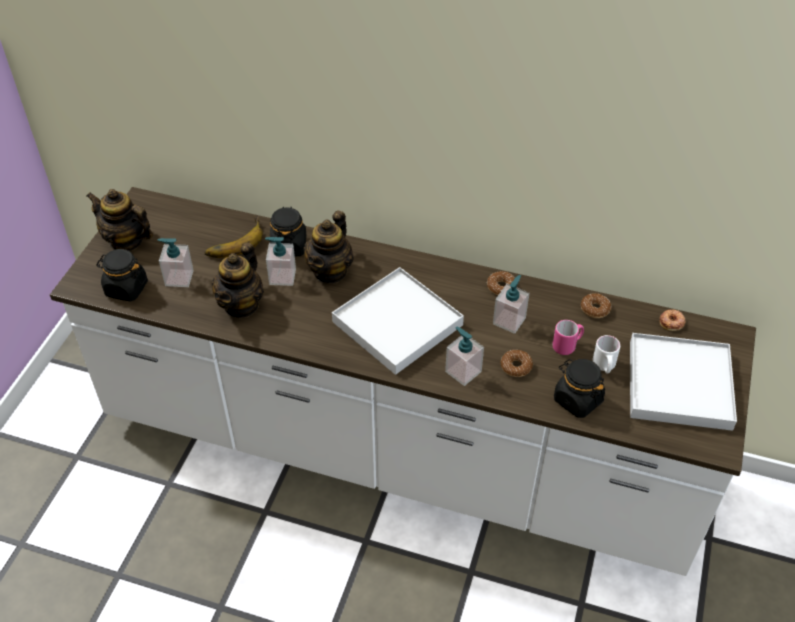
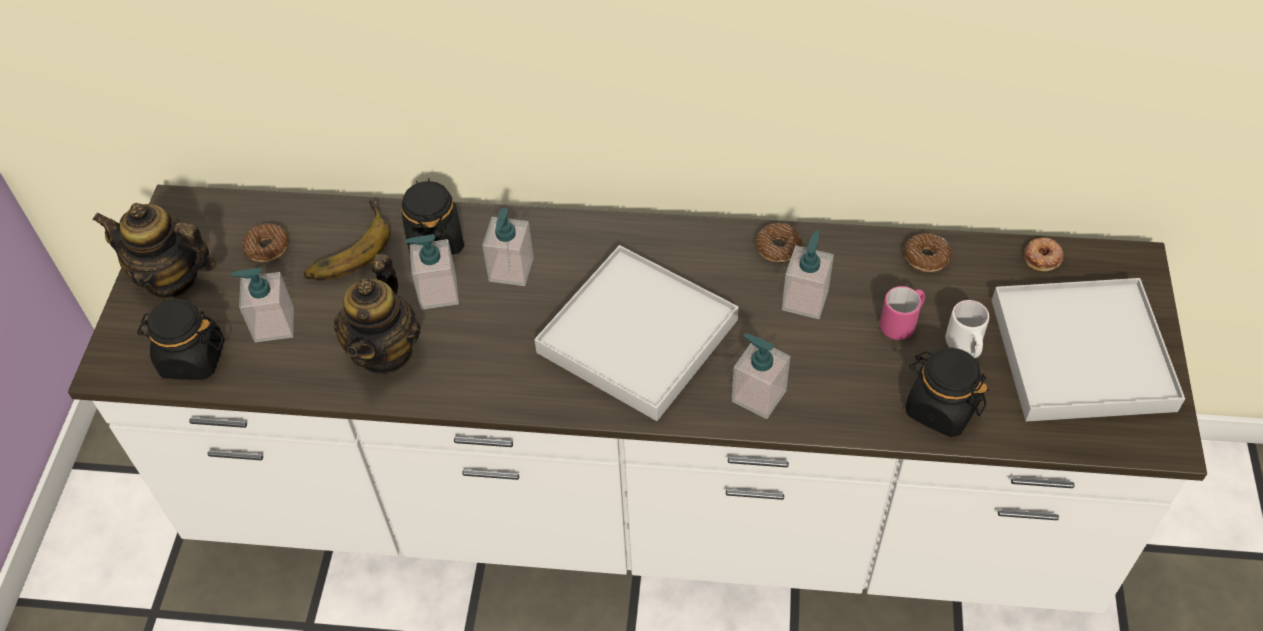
camera: 10 degrees left, 5 degrees up
(330, 271) = (511, 270): teapot -> soap dispenser
(516, 366) = (835, 372): donut -> donut (267, 247)

